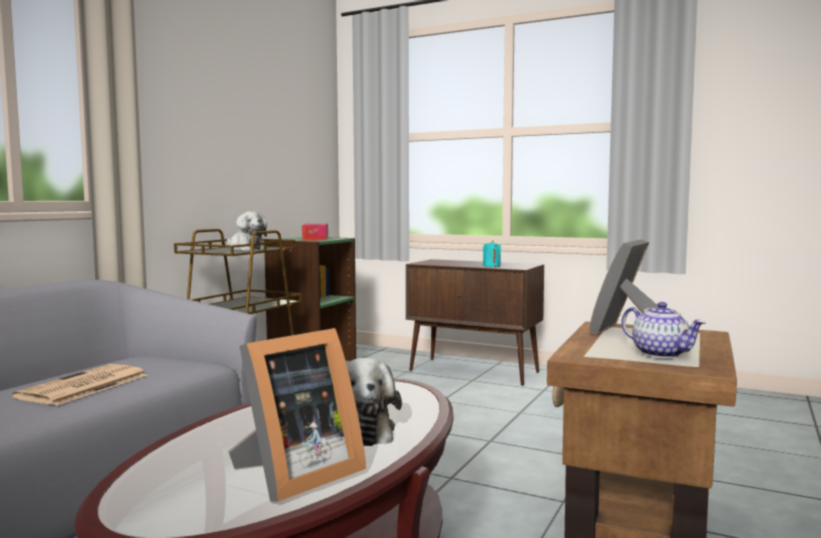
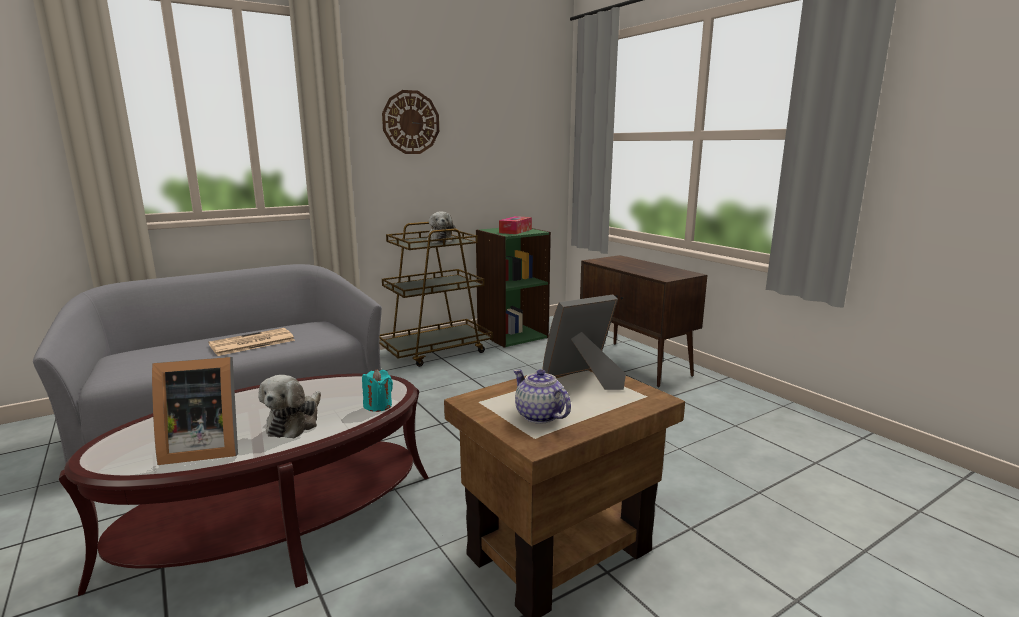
camera: 30 degrees right, 10 degrees up
(196, 103) = (411, 122): none -> wall clock
(491, 266) = (646, 272): turquoise candle -> turquoise candle (378, 406)
(661, 354) = (539, 415): teapot -> teapot turned 150 degrees clockwise

